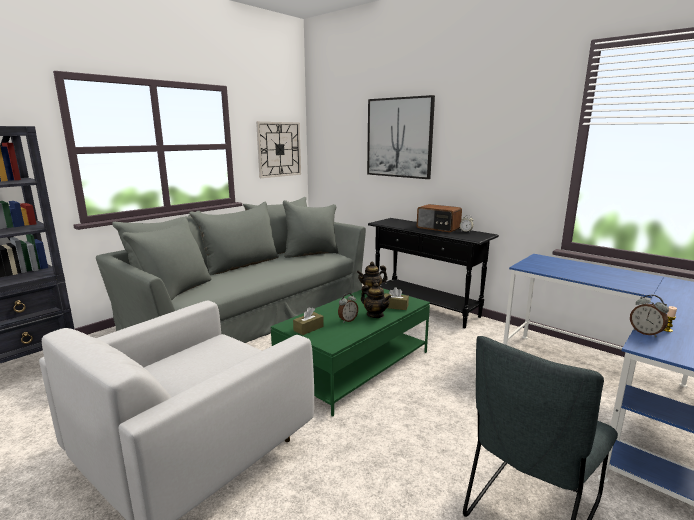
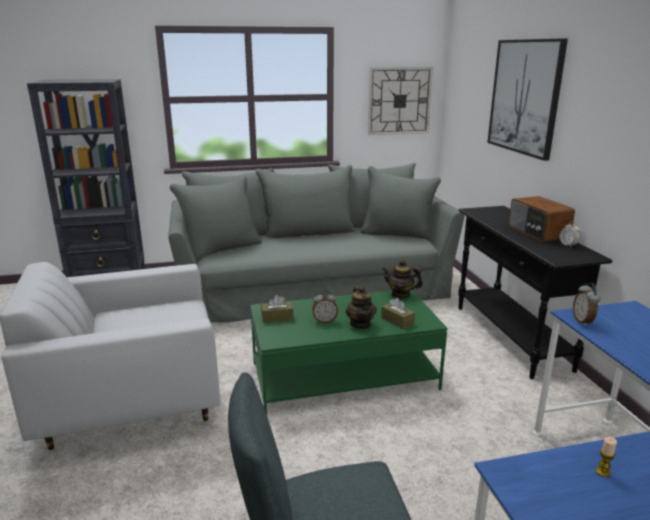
camera: 35 degrees right, 5 degrees up
(645, 333) = (556, 461): alarm clock -> alarm clock (583, 321)

